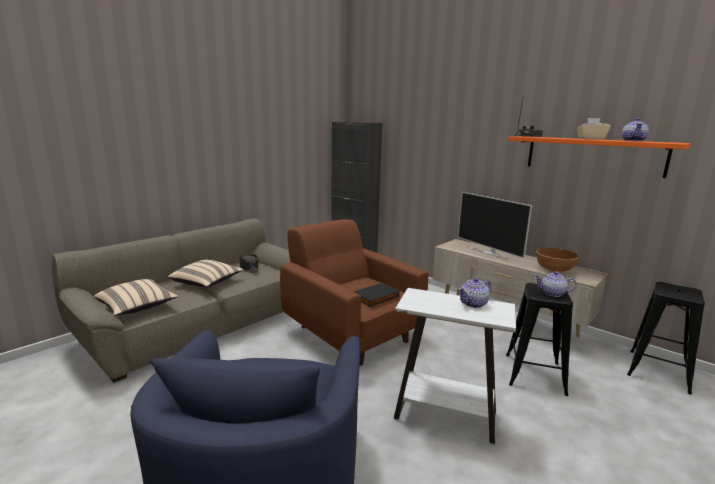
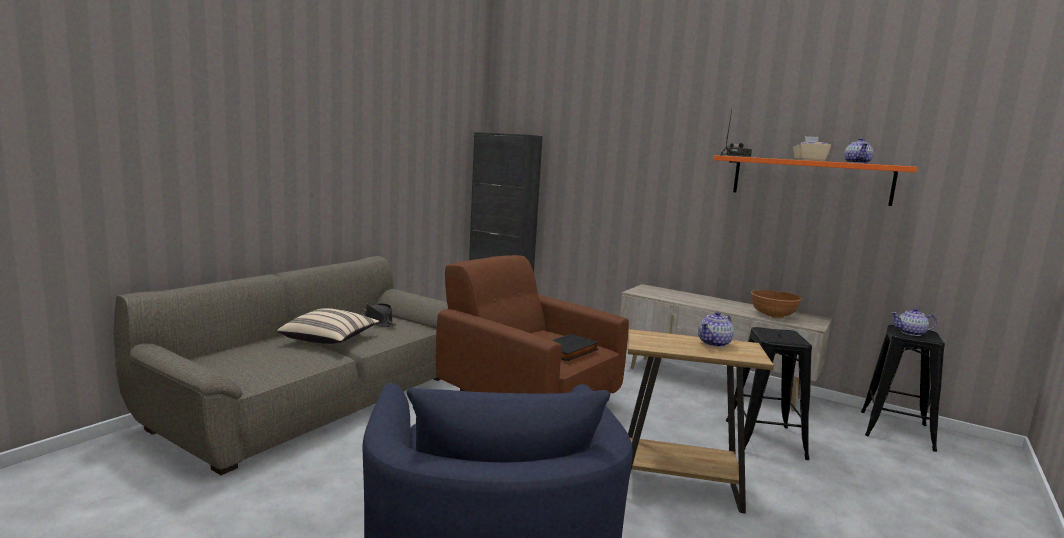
camera: 10 degrees left, 5 degrees down
(137, 308) = (247, 370): beige pillow -> none
(445, 415) = (678, 487): white side table -> brown side table
(489, 253) = (691, 299): television -> none
(553, 293) = (786, 337): teapot -> teapot (911, 333)

